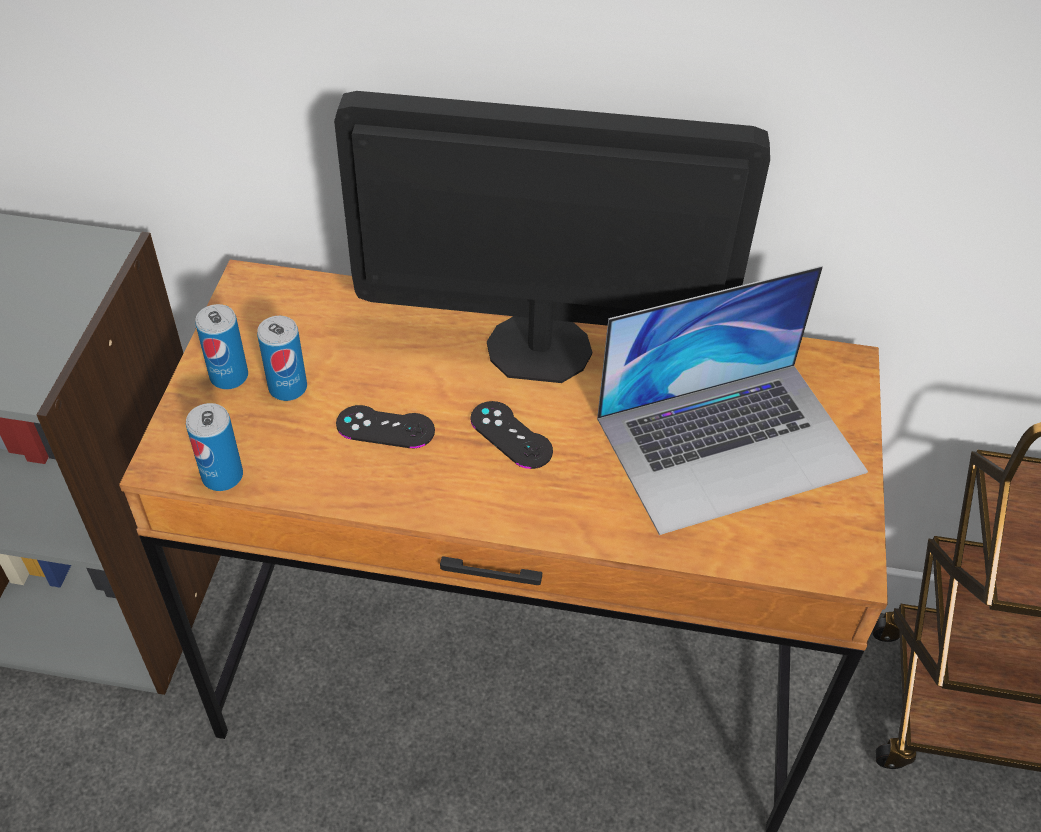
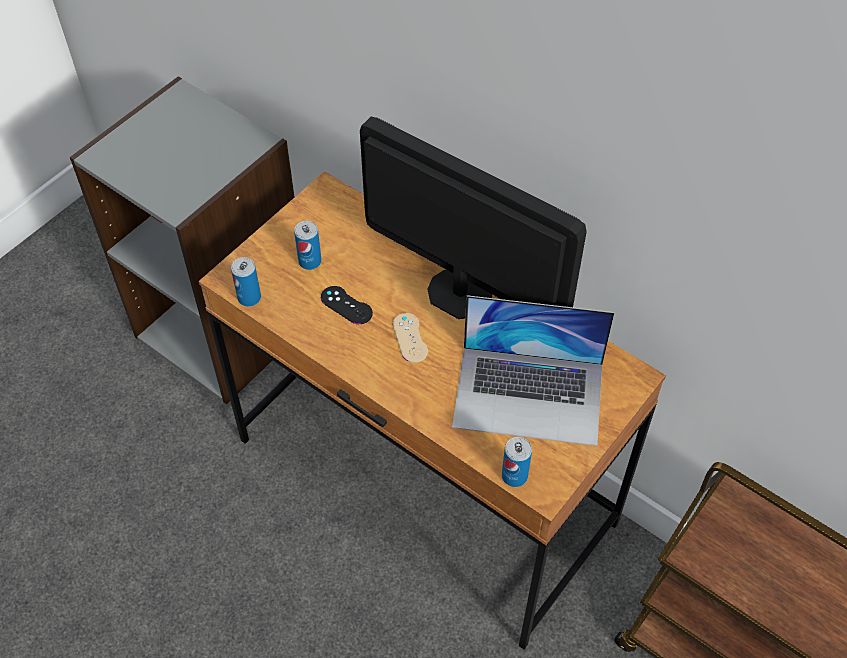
camera: 30 degrees right, 5 degrees up
(229, 376) = (284, 242): can -> can (514, 476)
(511, 435) = (410, 338): black game controller -> beige game controller

